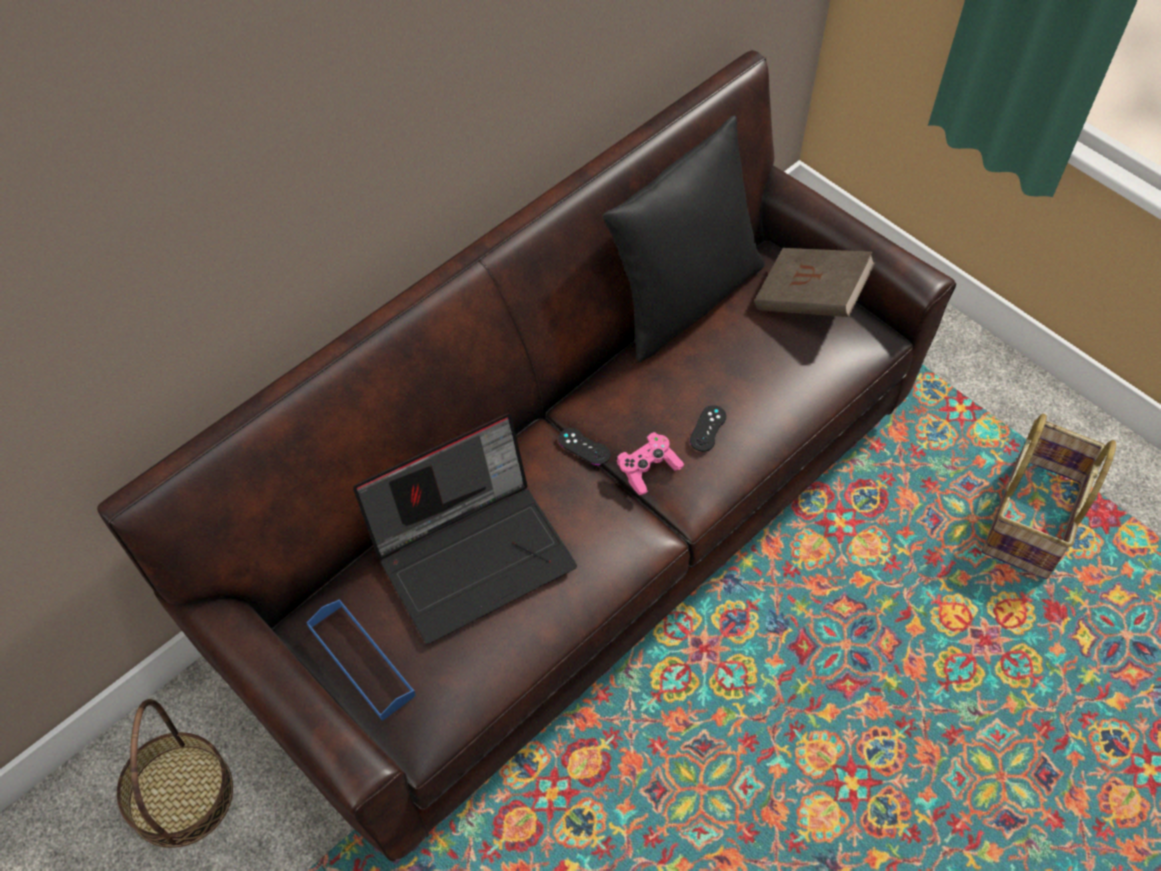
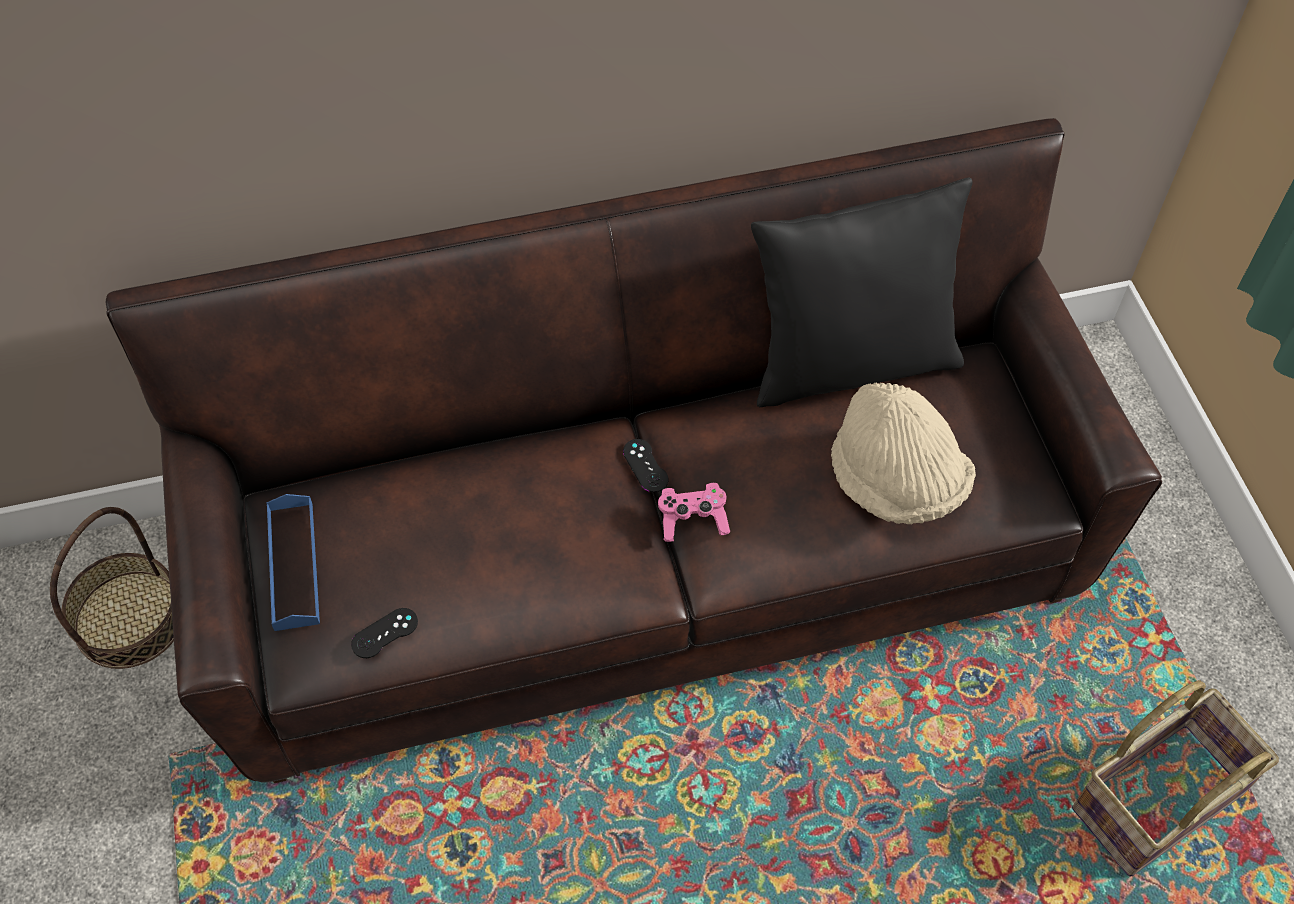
camera: 30 degrees right, 0 degrees up
(473, 552) = (464, 515): laptop -> none
(708, 428) = (782, 508): black game controller -> black game controller (384, 633)
(774, 371) = (895, 482): none -> beige hat
(810, 299) = (989, 425): brown book -> none

